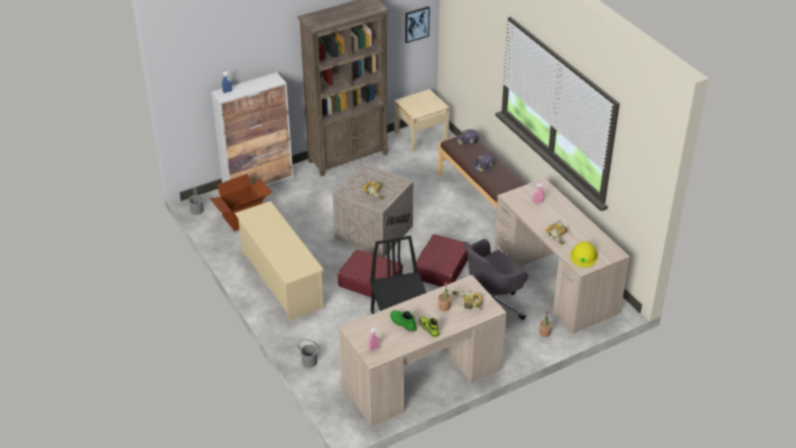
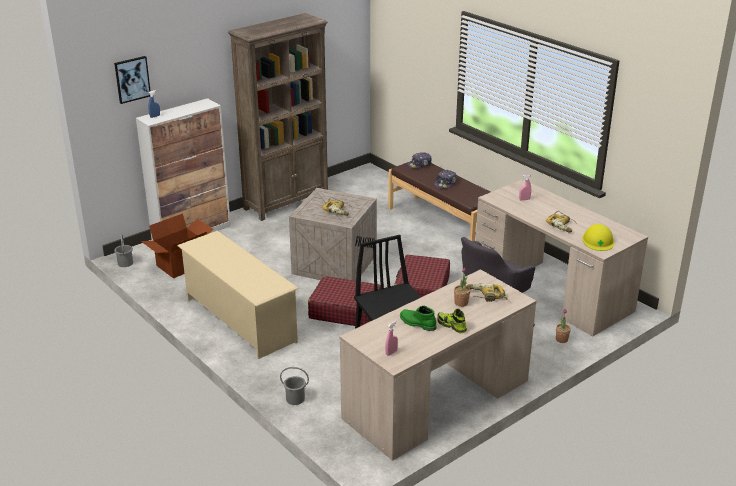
camera: 10 degrees left, 10 degrees down
(416, 24) = (349, 52): picture -> picture (132, 79)
(421, 135) = (359, 178): beige nightstand -> none

